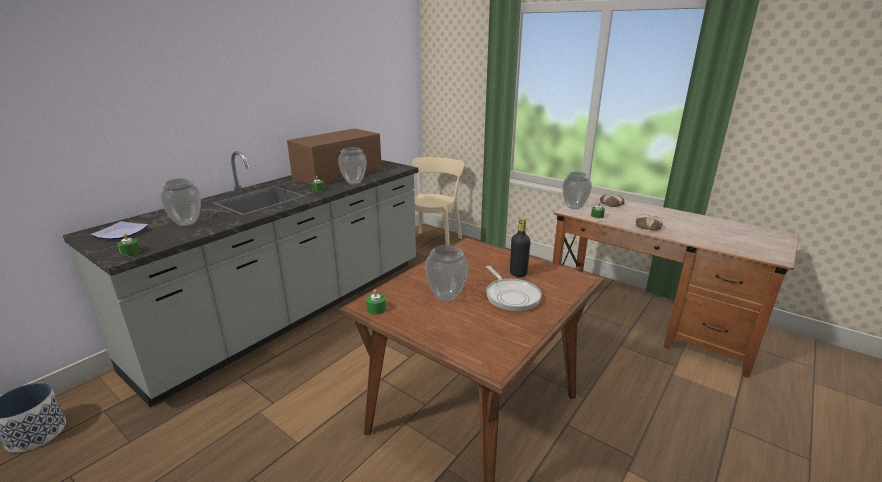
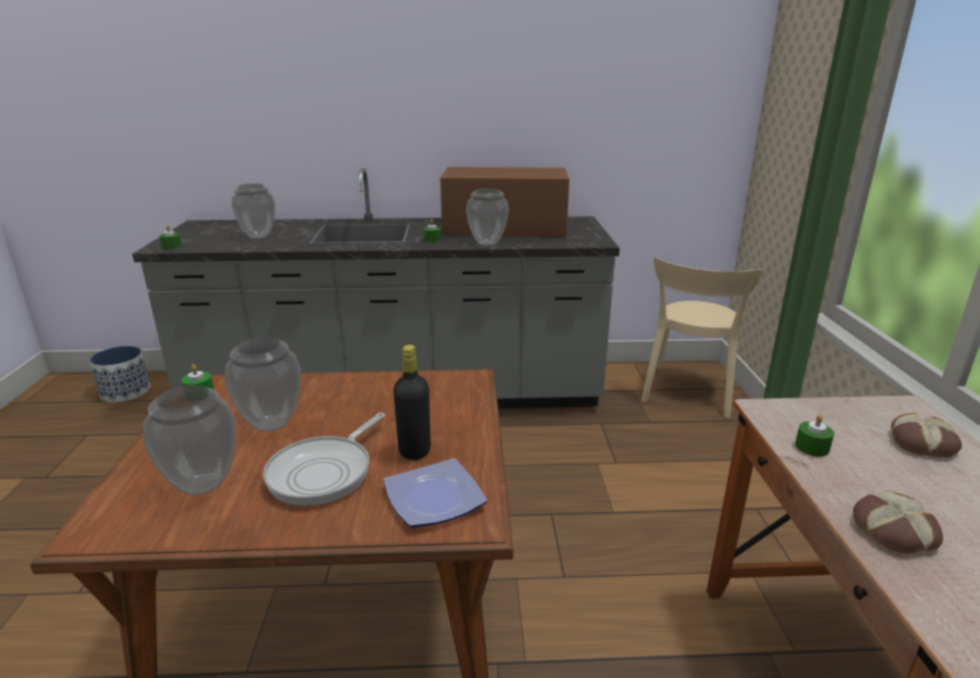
camera: 50 degrees right, 0 degrees up
(121, 233) = (210, 230): plate -> plate (435, 497)
(434, 242) = (688, 393): beige chair -> beige chair turned 135 degrees clockwise
(574, 207) = (798, 410): vase -> vase (201, 485)

